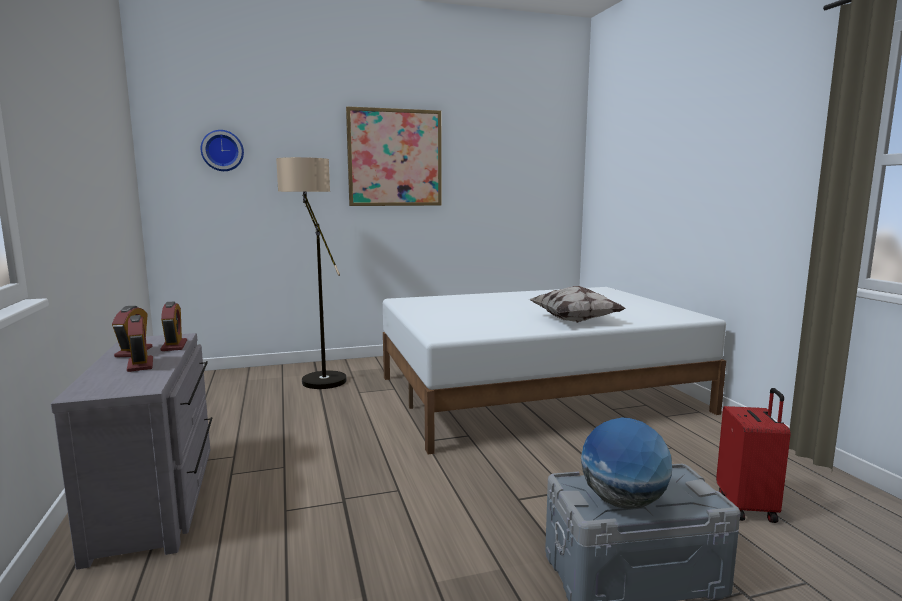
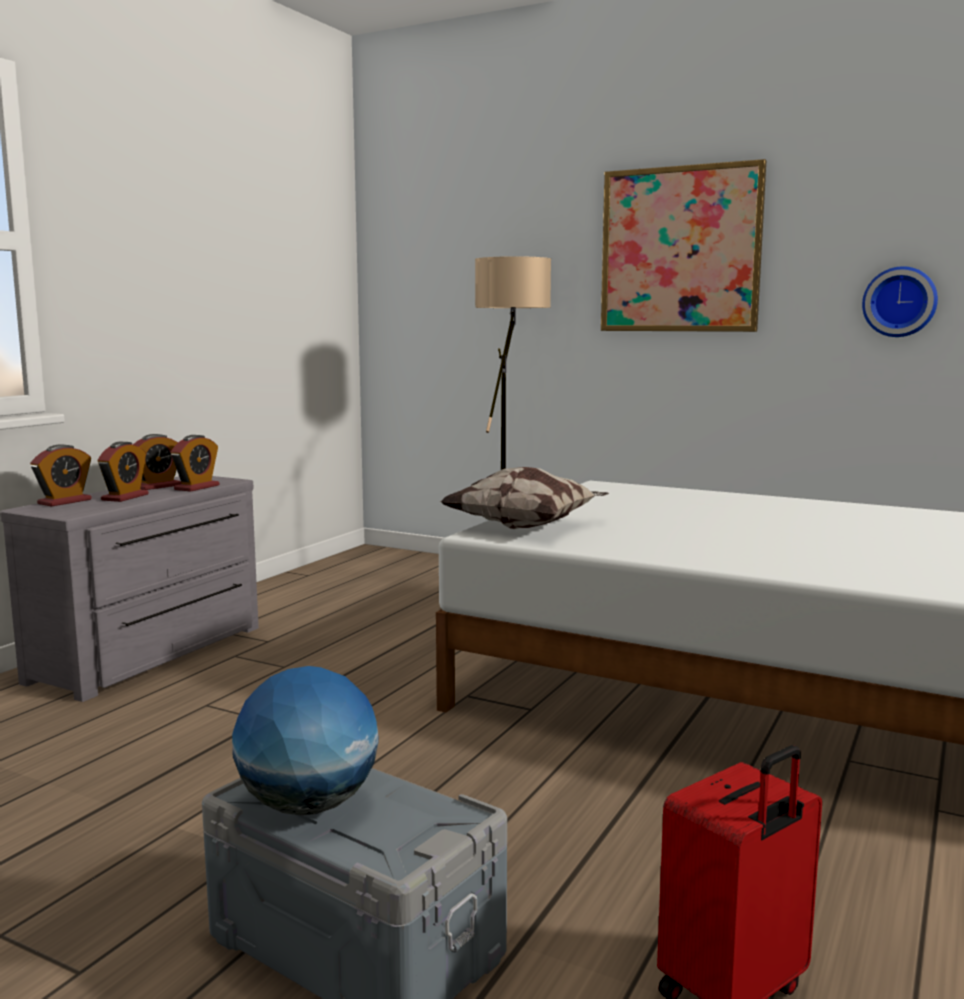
camera: 45 degrees right, 0 degrees up
(94, 380) = (64, 501): none -> alarm clock
(222, 150) = (445, 252): wall clock -> wall clock (899, 302)
(575, 320) = (755, 555): pillow -> pillow (526, 526)

